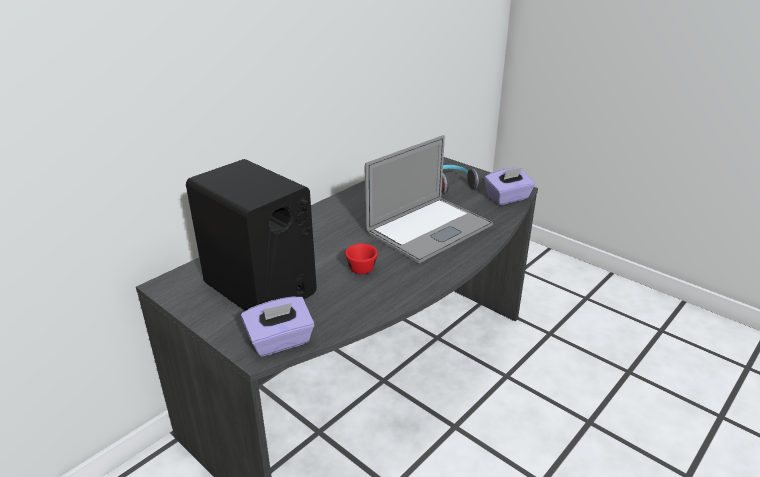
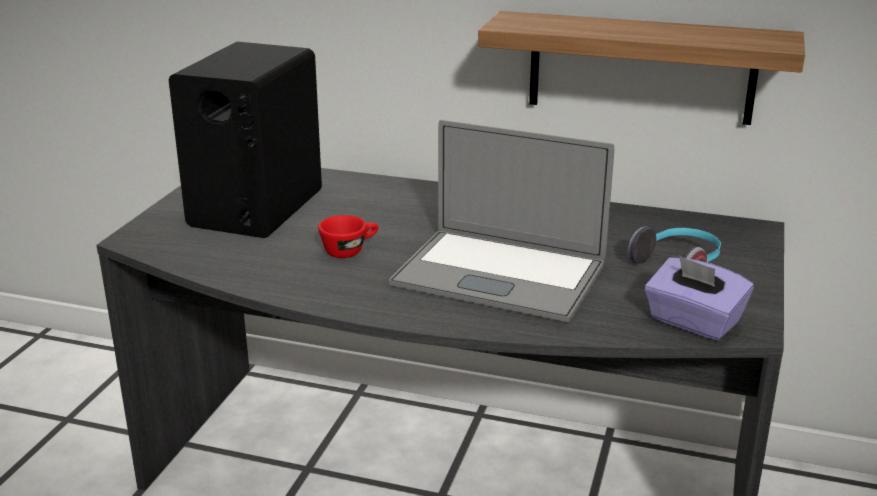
camera: 65 degrees right, 5 degrees down
(280, 342) = (159, 244): purple tissue box -> none
(368, 98) = (641, 68): none -> shelf

